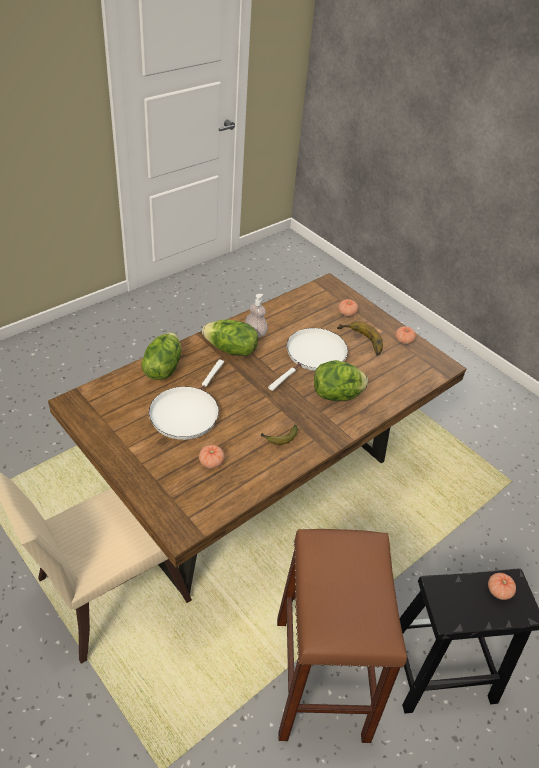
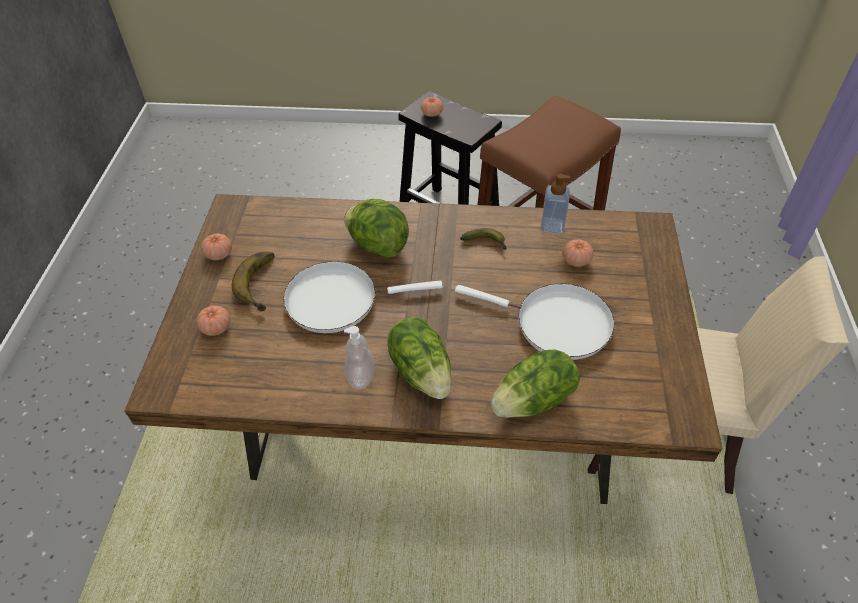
camera: 130 degrees left, 5 degrees up
(186, 412) = (556, 324): white frying pan -> white frying pan turned 45 degrees clockwise
(252, 480) = (552, 226): none -> soap dispenser

